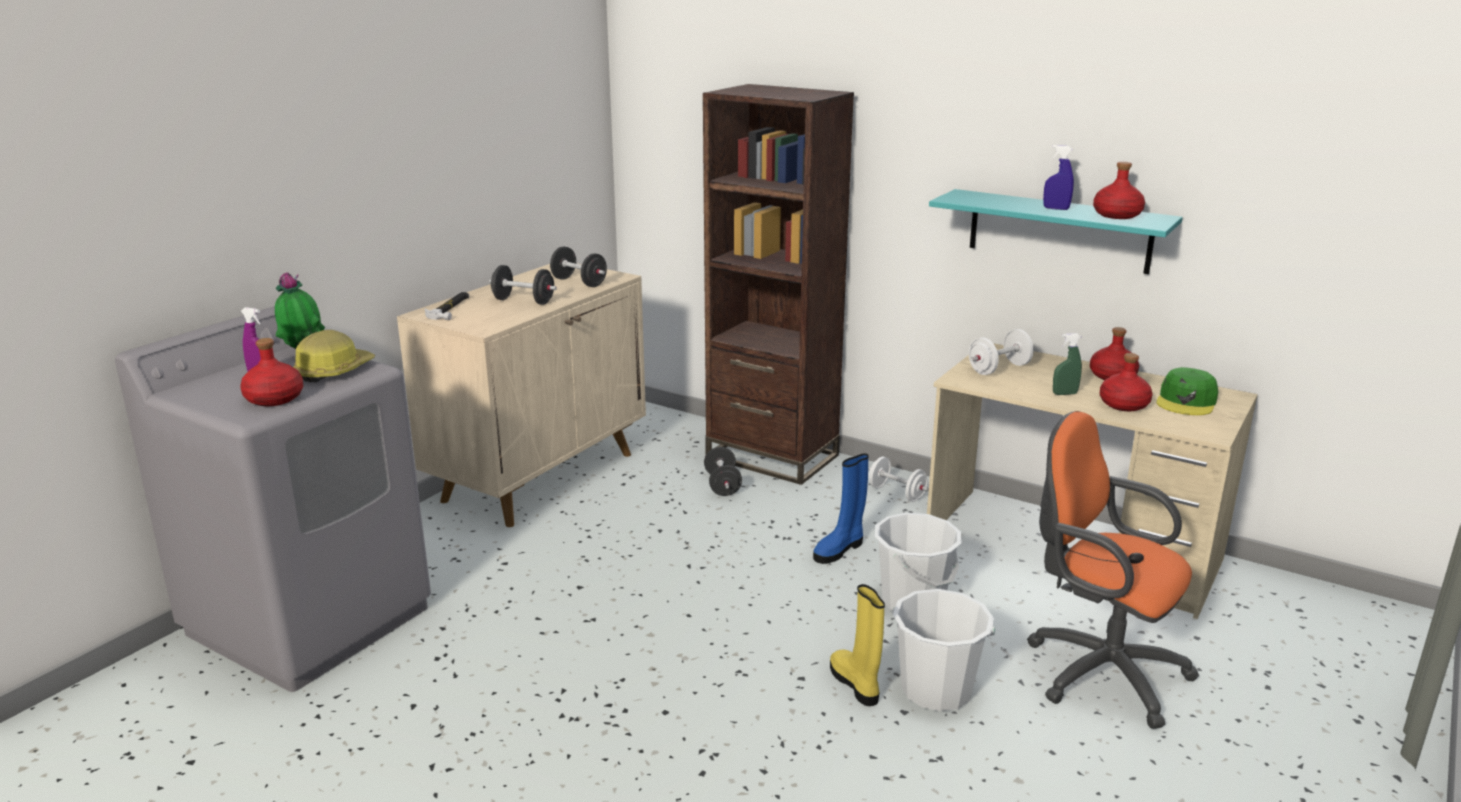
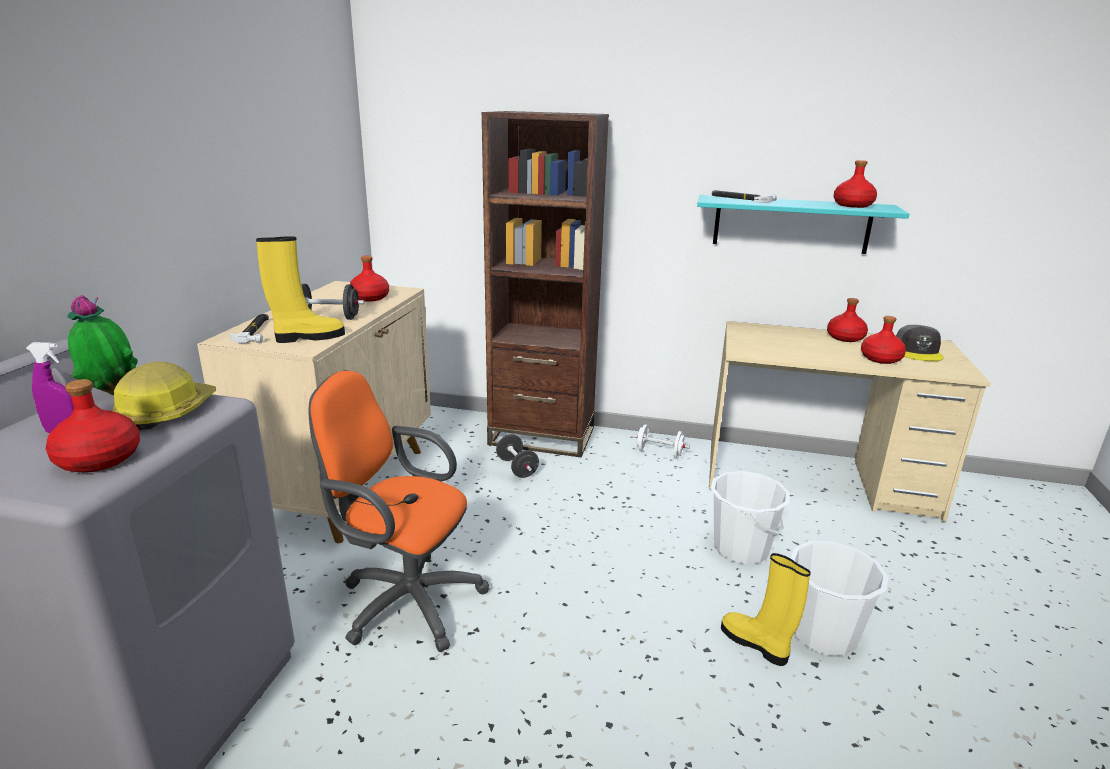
camera: 20 degrees left, 0 degrees up
(492, 319) = (308, 337): none -> yellow boot
(579, 282) = (370, 298): black dumbbell -> red bottle
(839, 550) = (651, 511): blue boot -> none
(991, 199) = (741, 199): none -> hammer
(999, 369) = (761, 340): white dumbbell -> none
(1056, 208) = (801, 203): blue spray bottle -> none
(1064, 394) = (830, 355): green spray bottle -> none
(1098, 671) = (921, 584): orange office chair -> orange office chair (404, 601)
(1186, 402) = (917, 351): green cap -> grey cap

